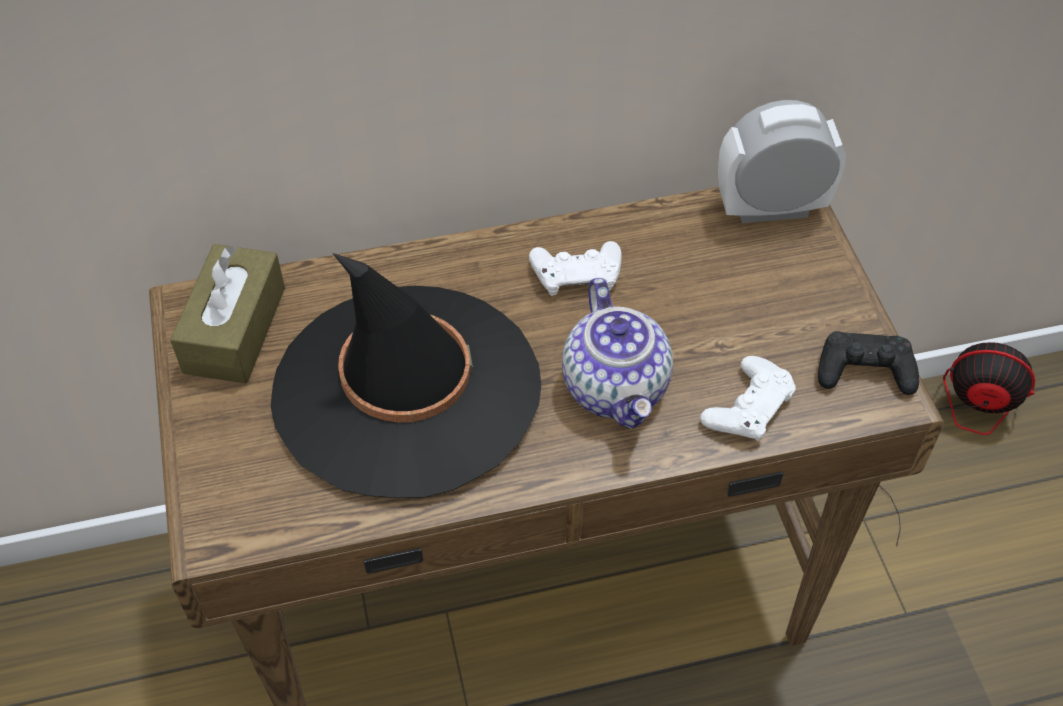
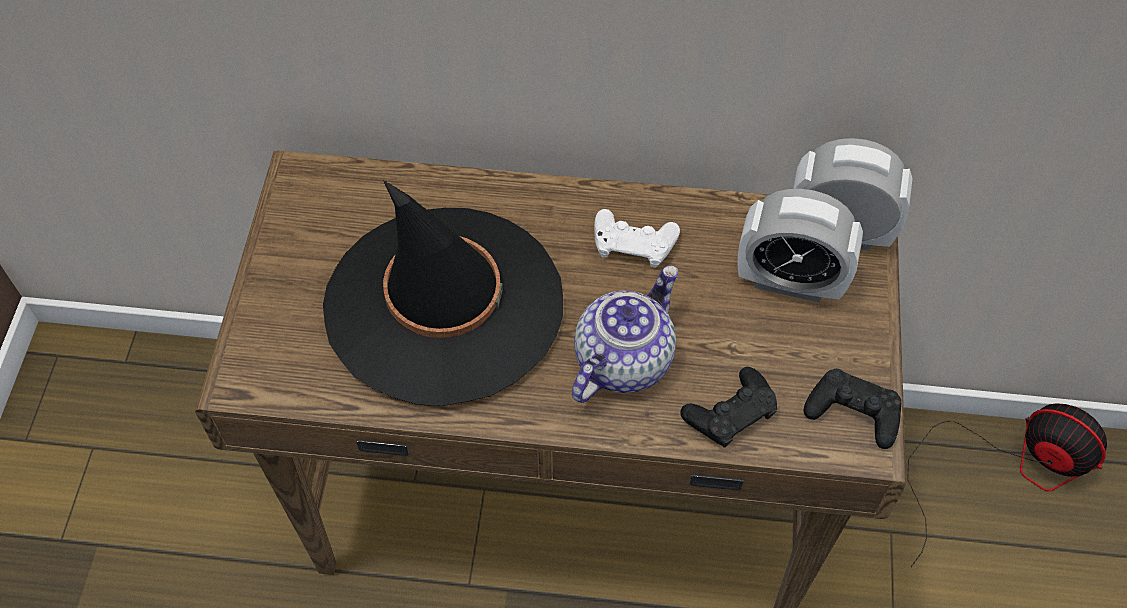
camera: 20 degrees right, 5 degrees up
(235, 330) = (326, 208): brown tissue box -> none
(617, 388) = (622, 359): teapot -> teapot turned 150 degrees counterclockwise
(746, 266) = (789, 281): none -> alarm clock
(748, 407) = (730, 413): white game controller -> black game controller

